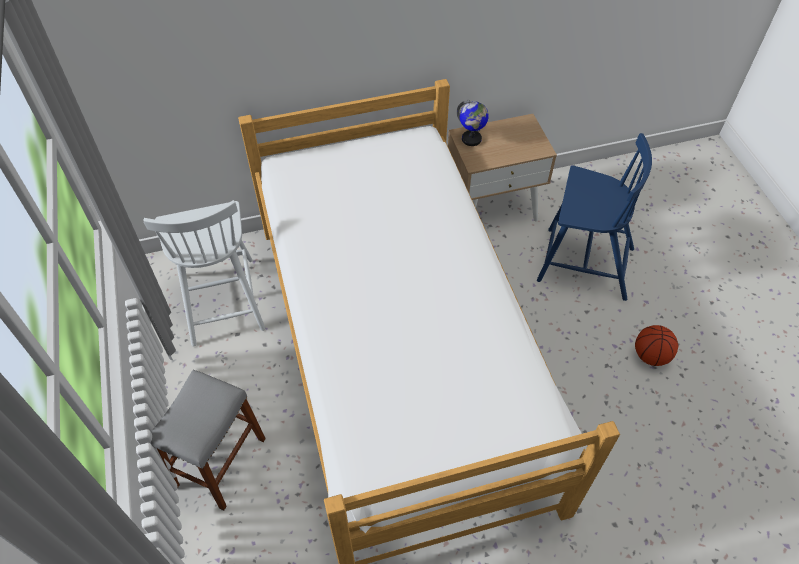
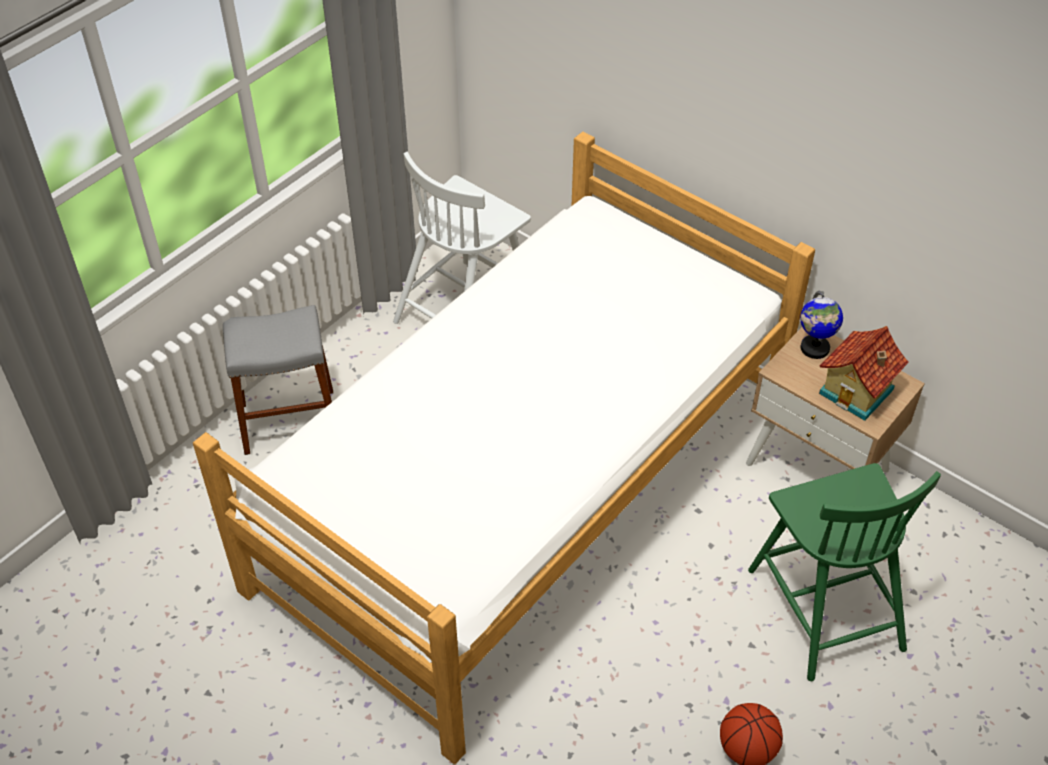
camera: 55 degrees right, 5 degrees down
(518, 142) = (858, 392): none -> toy house
(583, 263) = (824, 606): blue chair -> green chair

